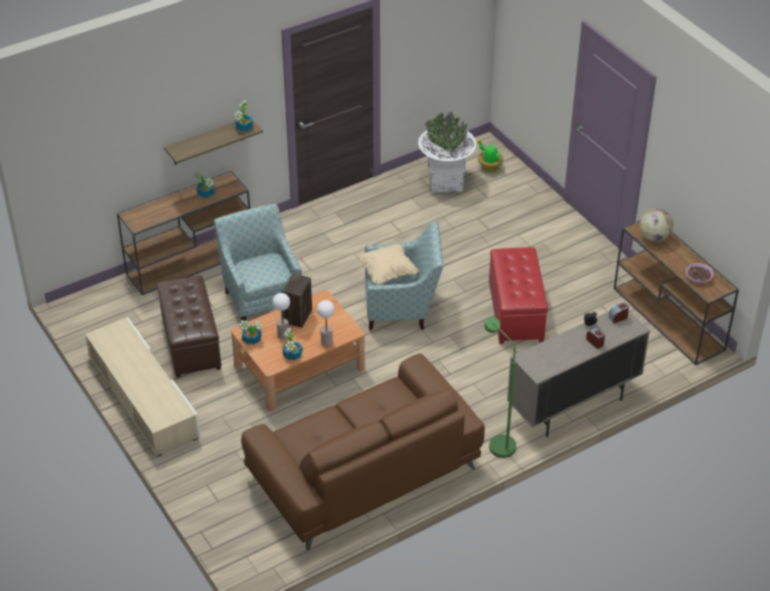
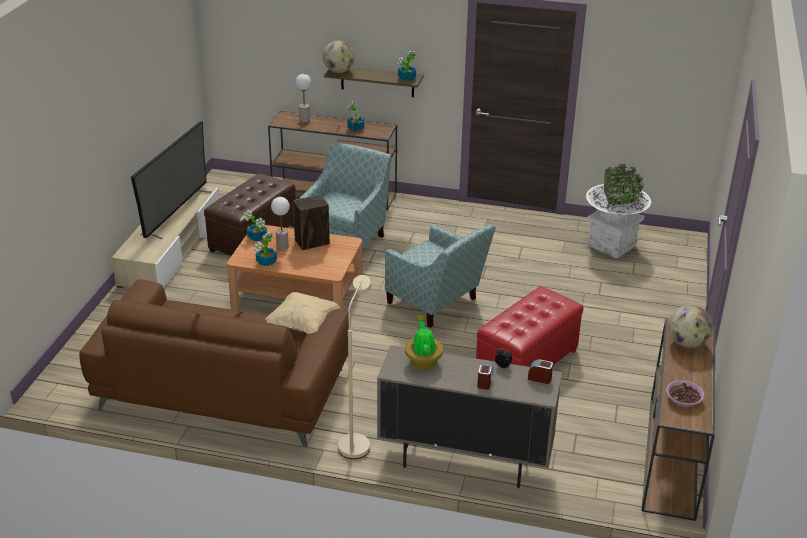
camera: 45 degrees right, 10 degrees down
(135, 362) = (176, 213): none -> television
(182, 151) = (339, 71): none -> globe
(326, 342) = (303, 269): table lamp -> table lamp (304, 120)
(388, 272) = (427, 254): beige pillow -> beige pillow (303, 325)
(489, 167) = (668, 255): potted plant -> potted plant (423, 361)
(497, 442) = (356, 442): green floor lamp -> beige floor lamp

